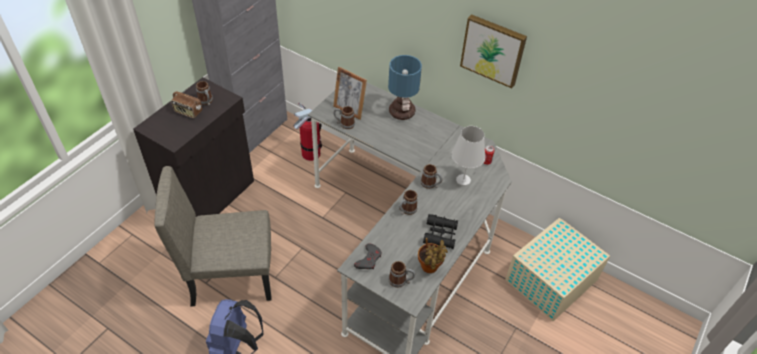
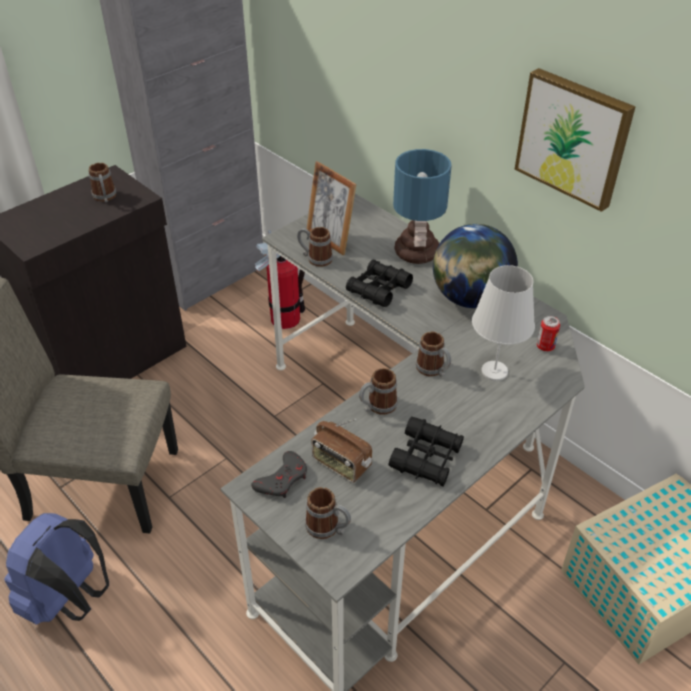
camera: 15 degrees right, 5 degrees down
(188, 112) = (71, 208): radio -> radio (341, 464)
(387, 139) = (378, 289): none -> black binoculars
(430, 268) = (389, 514): potted plant -> none
(439, 138) = (470, 298): none -> globe

